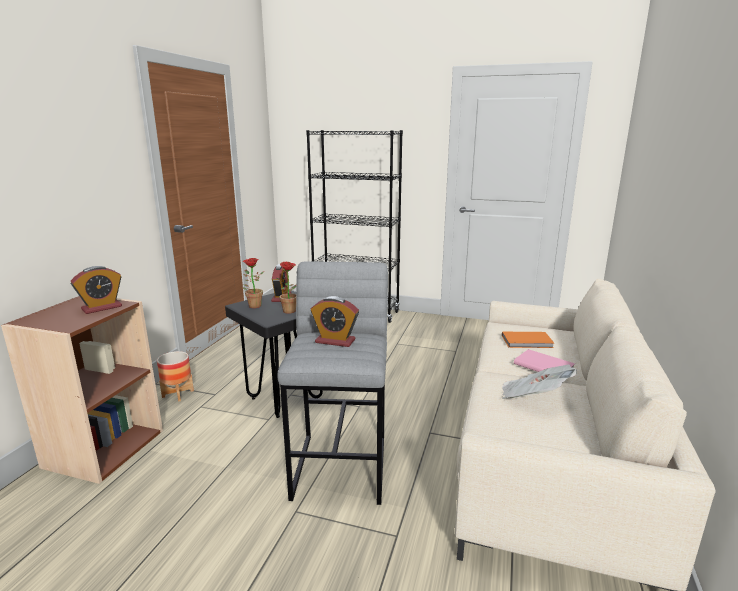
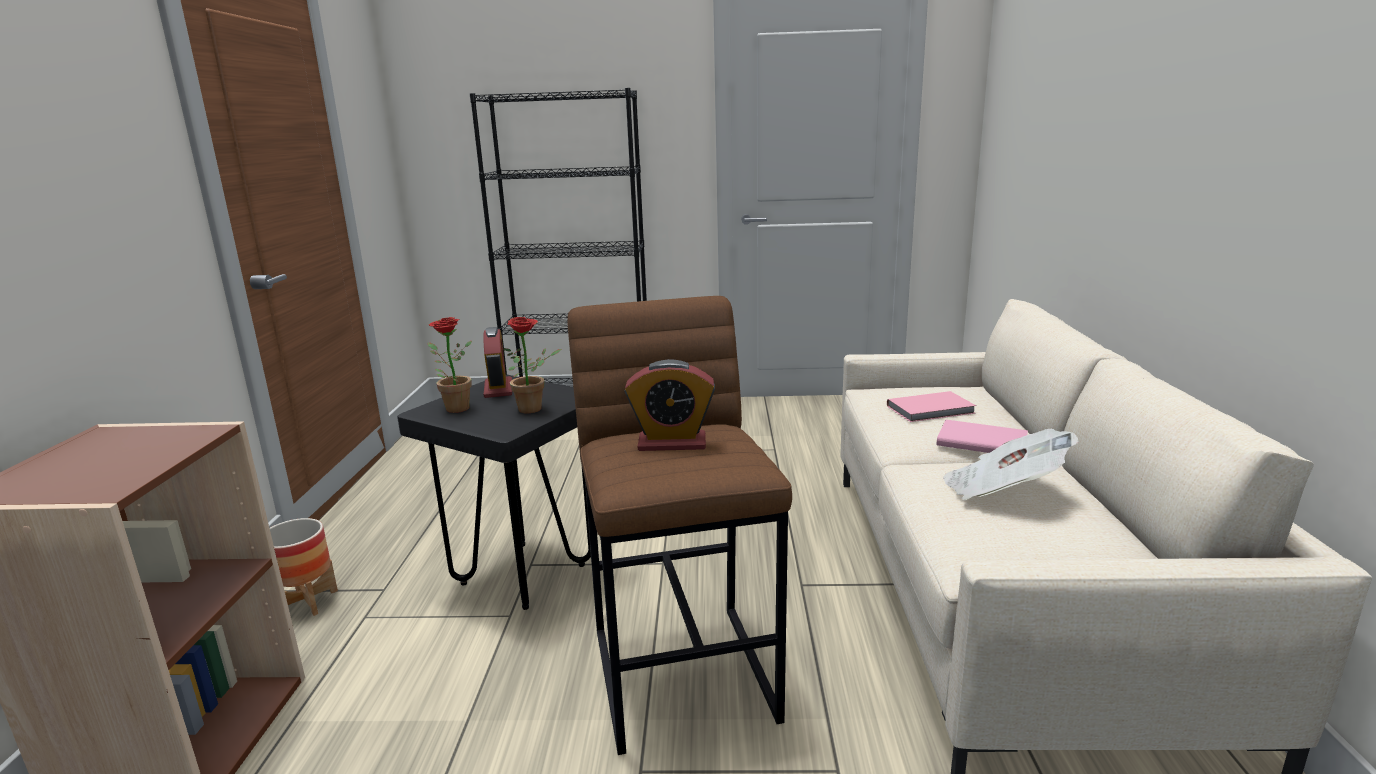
camera: 15 degrees left, 0 degrees up
(102, 308) = (160, 444): alarm clock -> none
(340, 465) = (681, 670): grey stool -> brown stool
(527, 342) = (932, 410): orange book -> pink book

